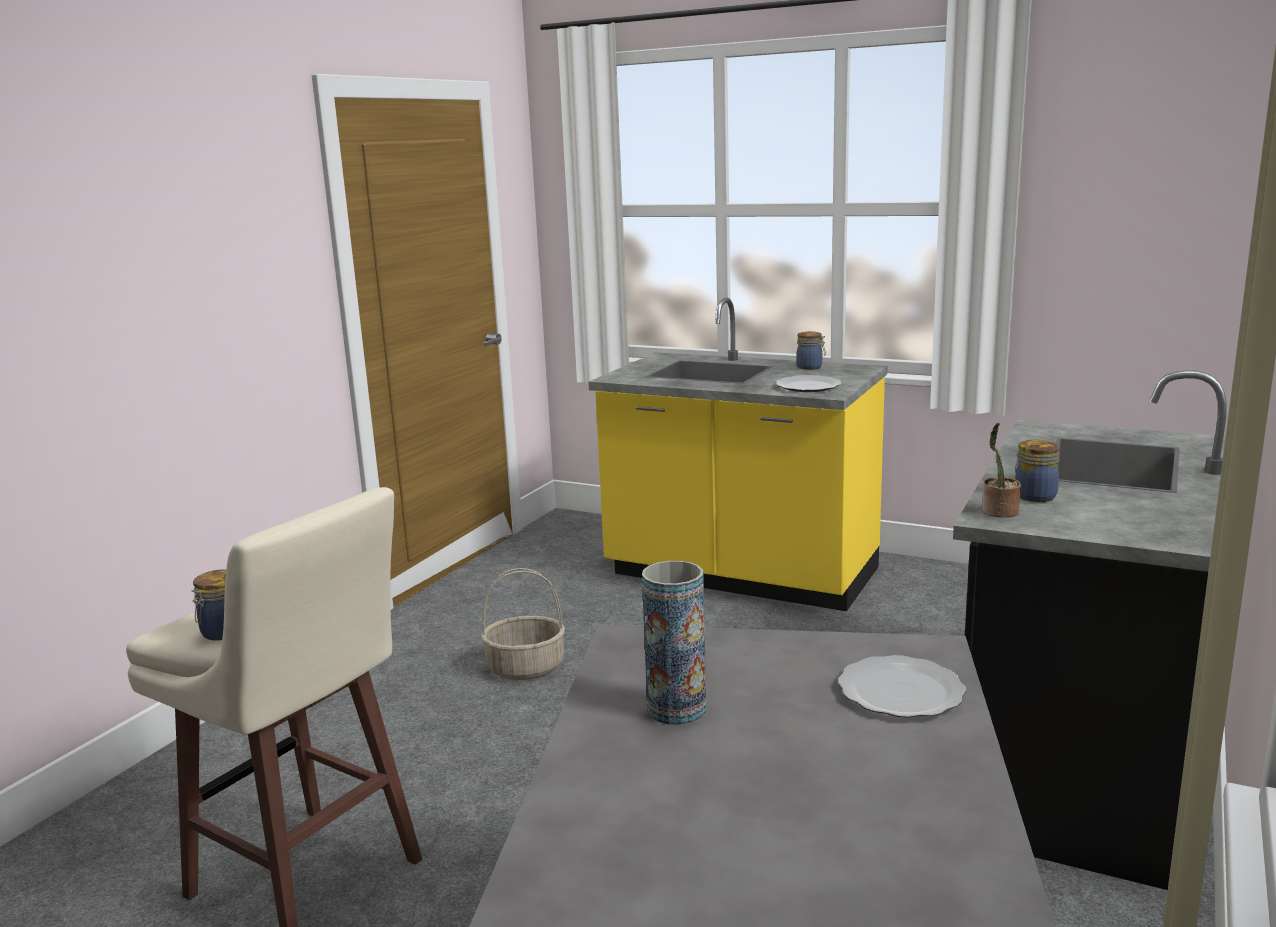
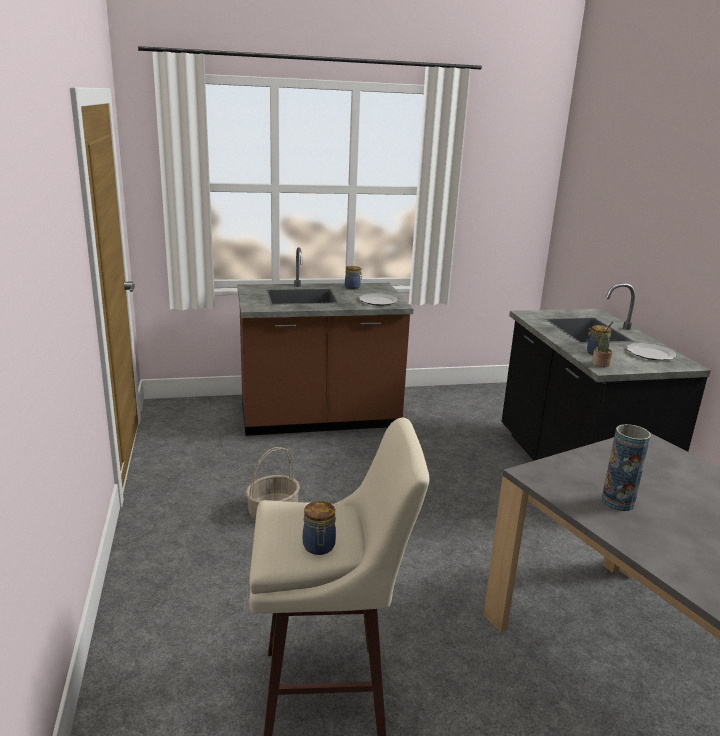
camera: 40 degrees left, 5 degrees up
(741, 575) = (319, 418): yellow counter -> brown counter
(902, 692) = (670, 462): plate -> plate (650, 354)

